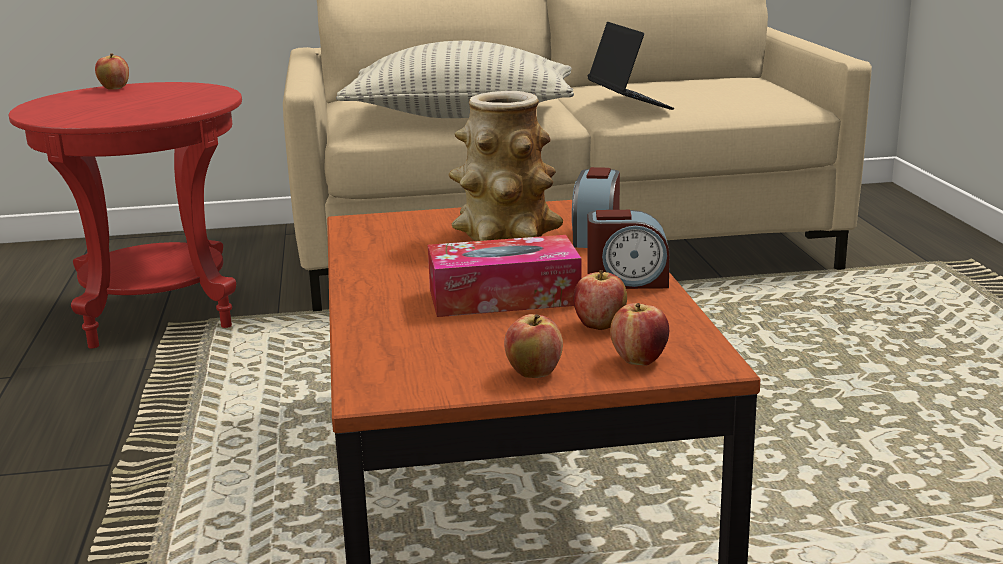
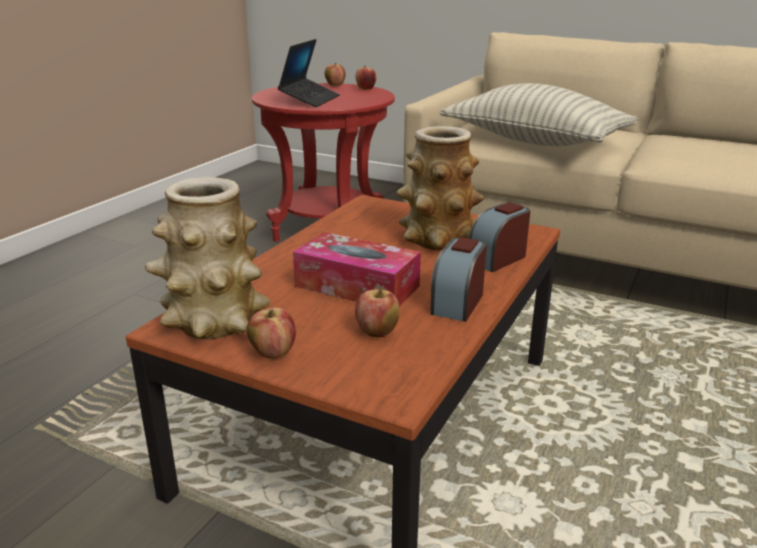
camera: 35 degrees right, 5 degrees up
(413, 371) = (213, 321): none -> vase
(627, 281) = (457, 303): alarm clock -> alarm clock turned 75 degrees clockwise
(629, 103) = (675, 156): laptop -> laptop (310, 100)
(639, 360) = (353, 373): apple -> apple (366, 89)

